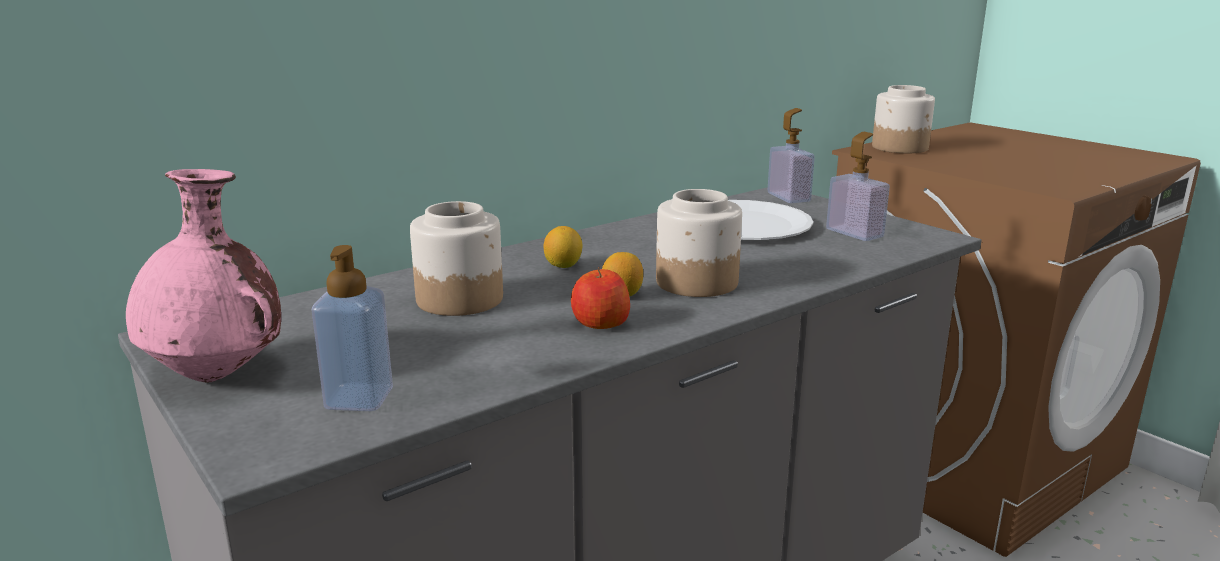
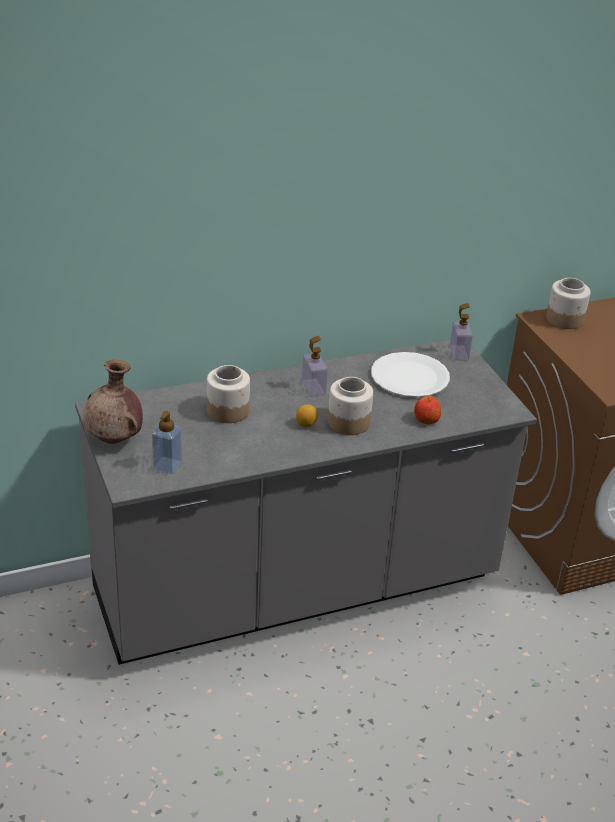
camera: 15 degrees right, 15 degrees up
(219, 375) = (115, 439): pink vase -> brown vase
(563, 266) = (289, 394): lemon -> none
(600, 323) = (285, 442): apple -> apple (426, 419)
(854, 233) = (467, 398): soap dispenser -> soap dispenser (313, 388)

